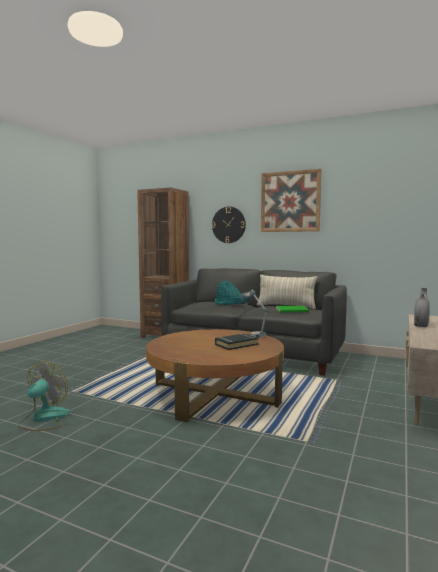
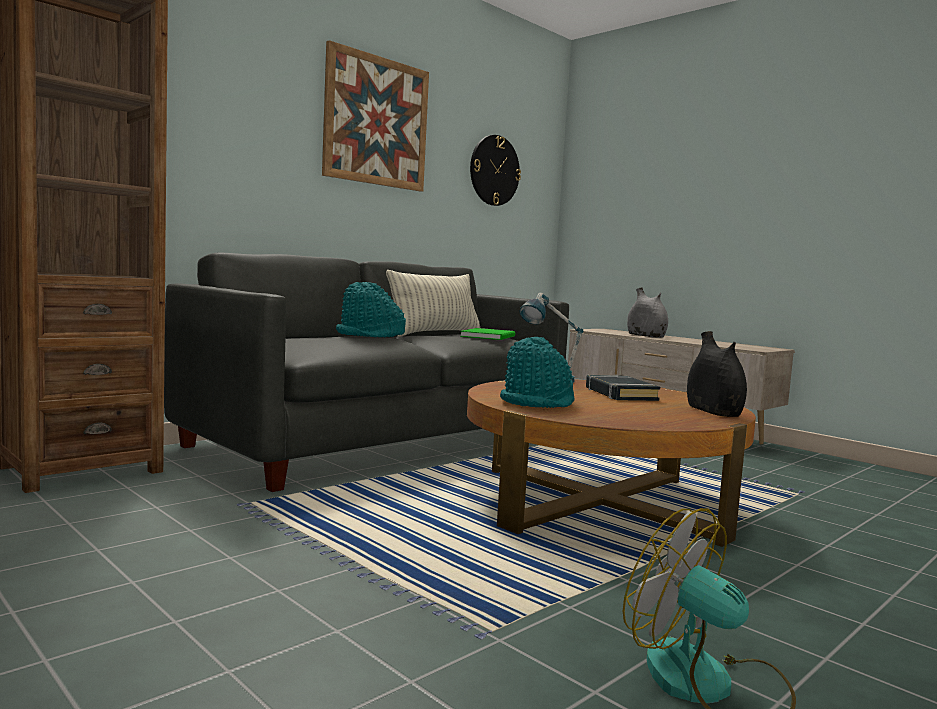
camera: 70 degrees left, 0 degrees up
(184, 337) = (537, 403): none -> turquoise hat
(211, 358) = (713, 412): none -> black vase
(228, 225) = (247, 144): wall clock -> wall clock (494, 170)

